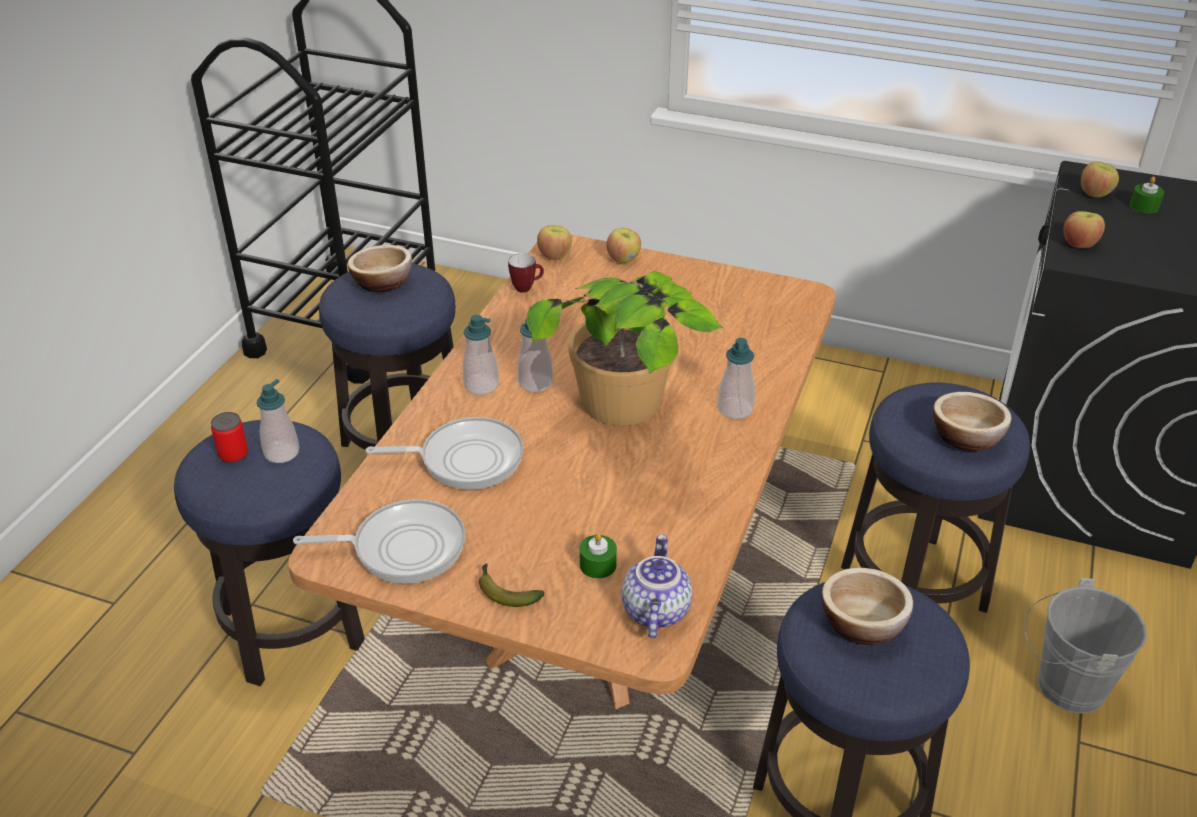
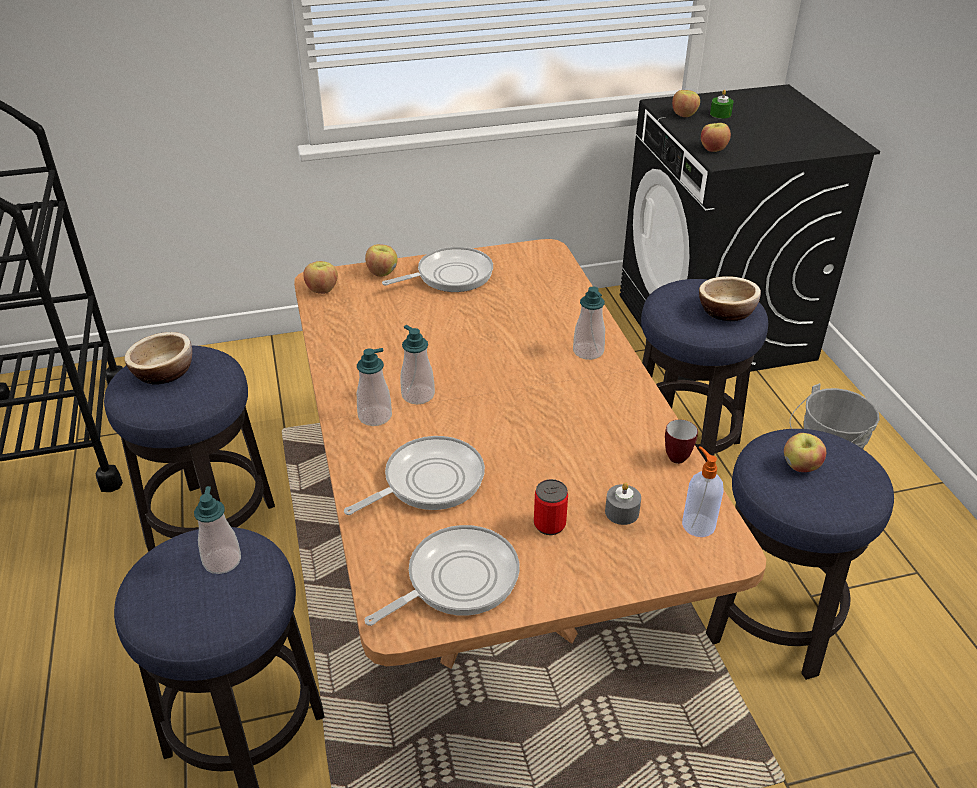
camera: 35 degrees left, 0 degrees up
(233, 454) = (174, 585): can -> can (549, 524)
(505, 591) = (578, 570): banana -> none
(526, 288) = (327, 323): mug -> mug (678, 455)
(598, 565) = (622, 512): green candle -> grey candle
(628, 429) = (529, 399): potted plant -> none
(654, 610) = (697, 524): teapot -> soap dispenser
(683, 285) = (450, 276): none -> frying pan
(862, 623) = (800, 467): bowl -> apple

